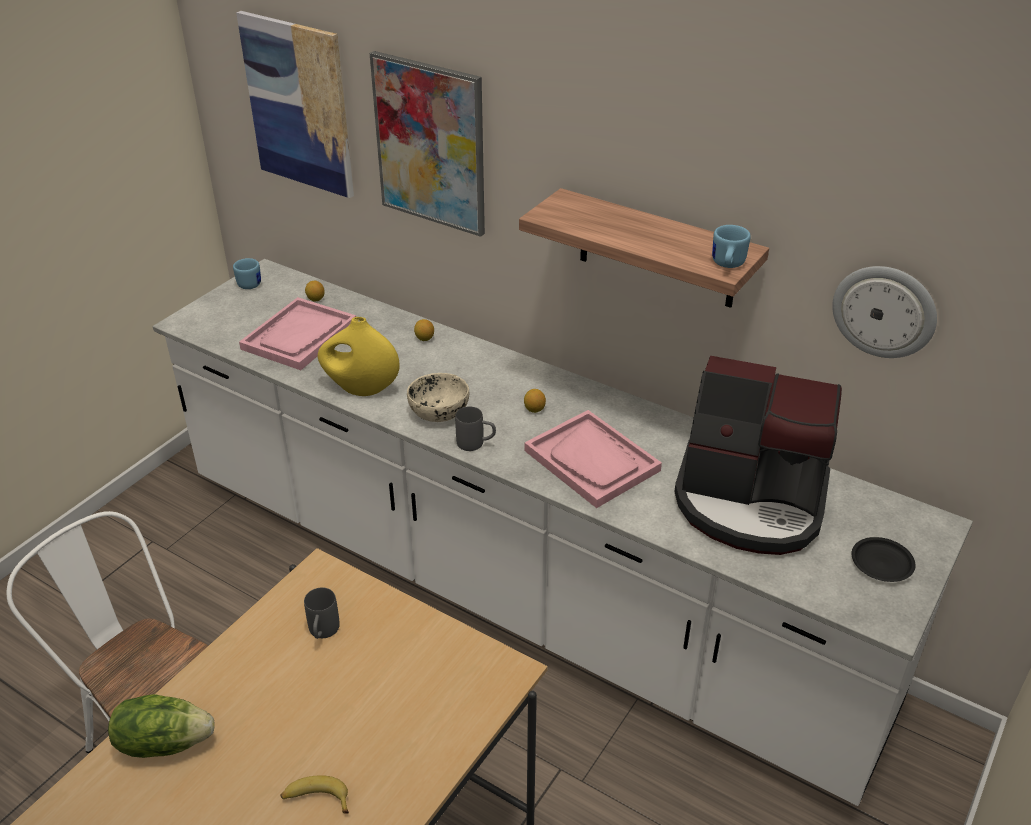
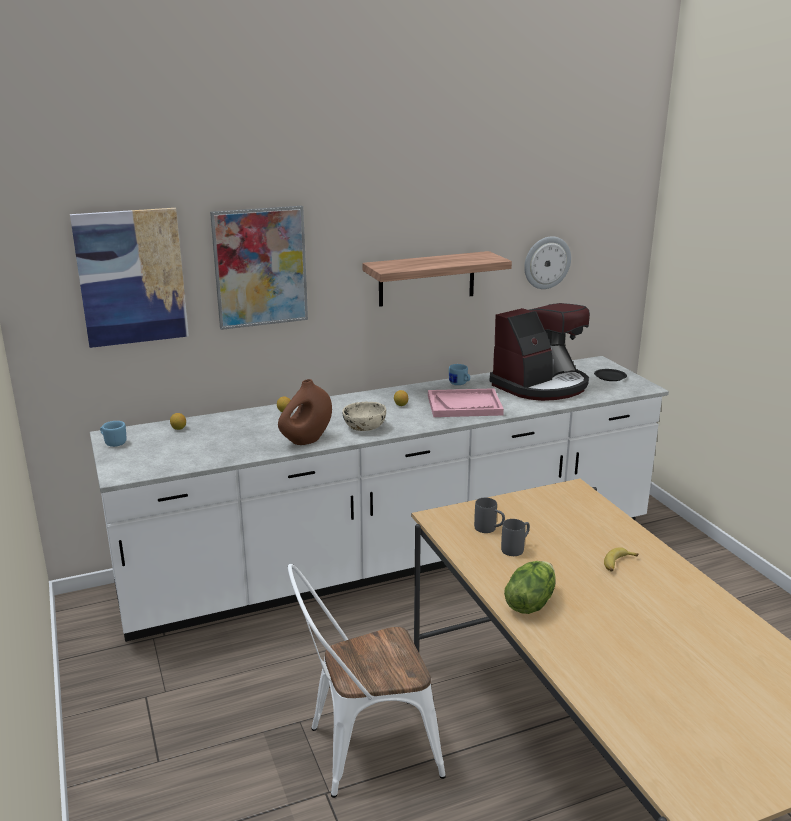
camera: 55 degrees left, 15 degrees down
(299, 336) = (213, 443): pink tray -> none
(361, 389) = (306, 440): yellow vase -> brown vase
(476, 444) = (409, 426): grey mug -> grey mug (516, 548)
(727, 265) = (493, 258): blue mug -> blue mug (459, 384)

